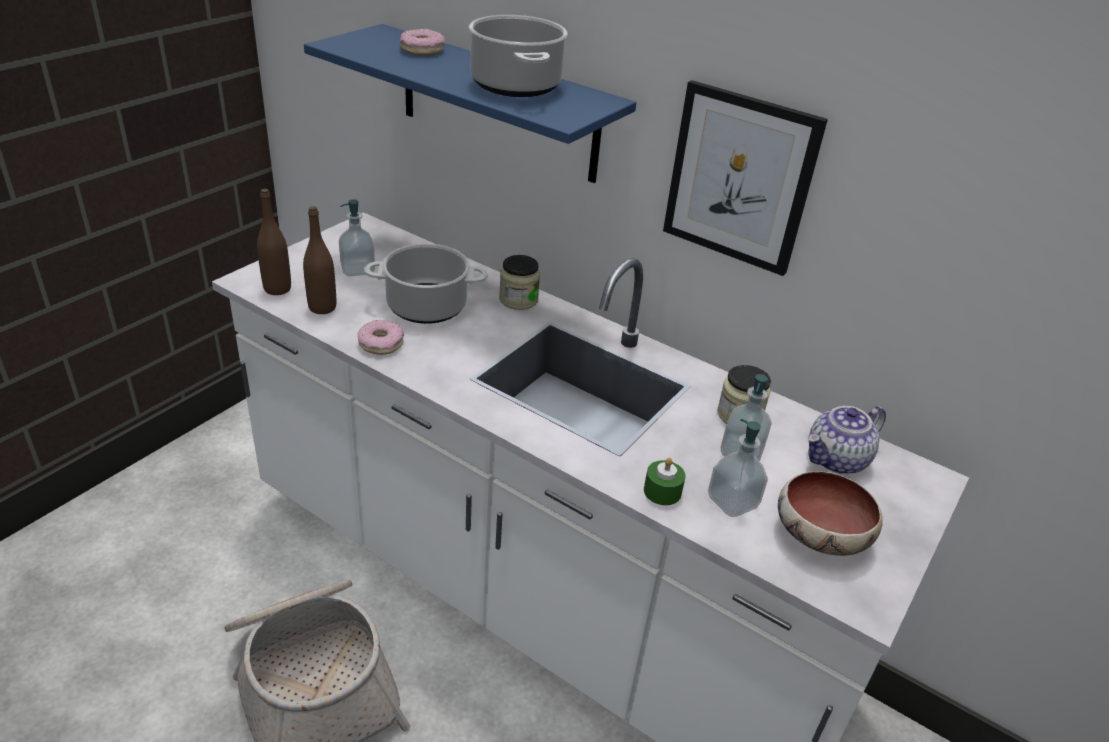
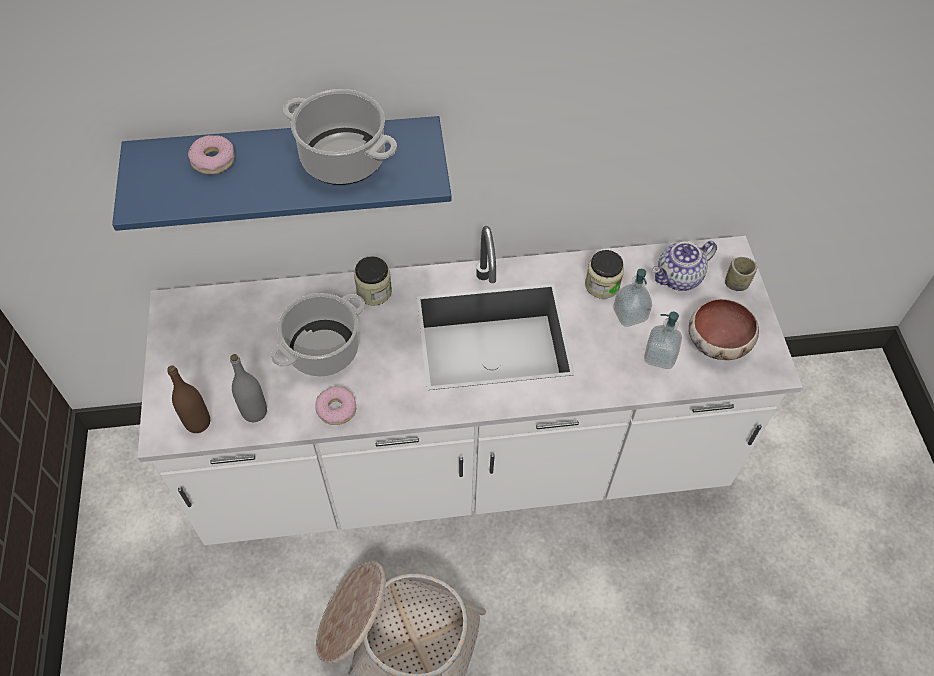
camera: 40 degrees left, 20 degrees up
(322, 307) = (254, 412): brown bottle -> grey bottle
(357, 269) = (229, 354): soap dispenser -> none
(662, 491) = (621, 381): green candle -> none
(740, 178) = (544, 134): picture -> none
(837, 460) = (678, 278): teapot -> teapot turned 45 degrees clockwise
(907, 505) = (736, 283): none -> cup

